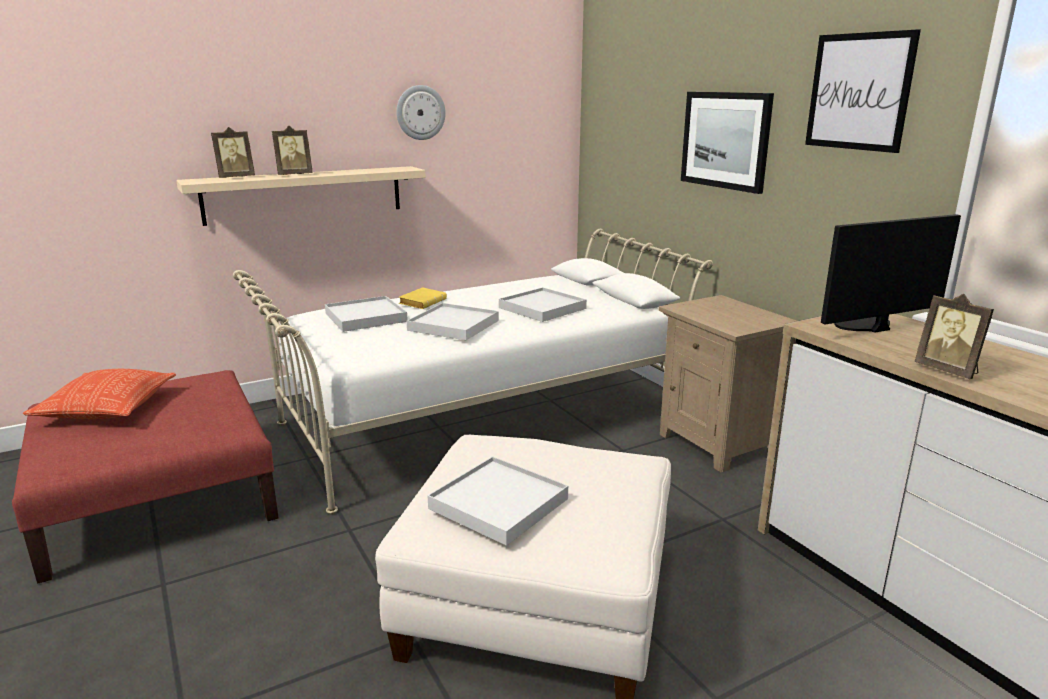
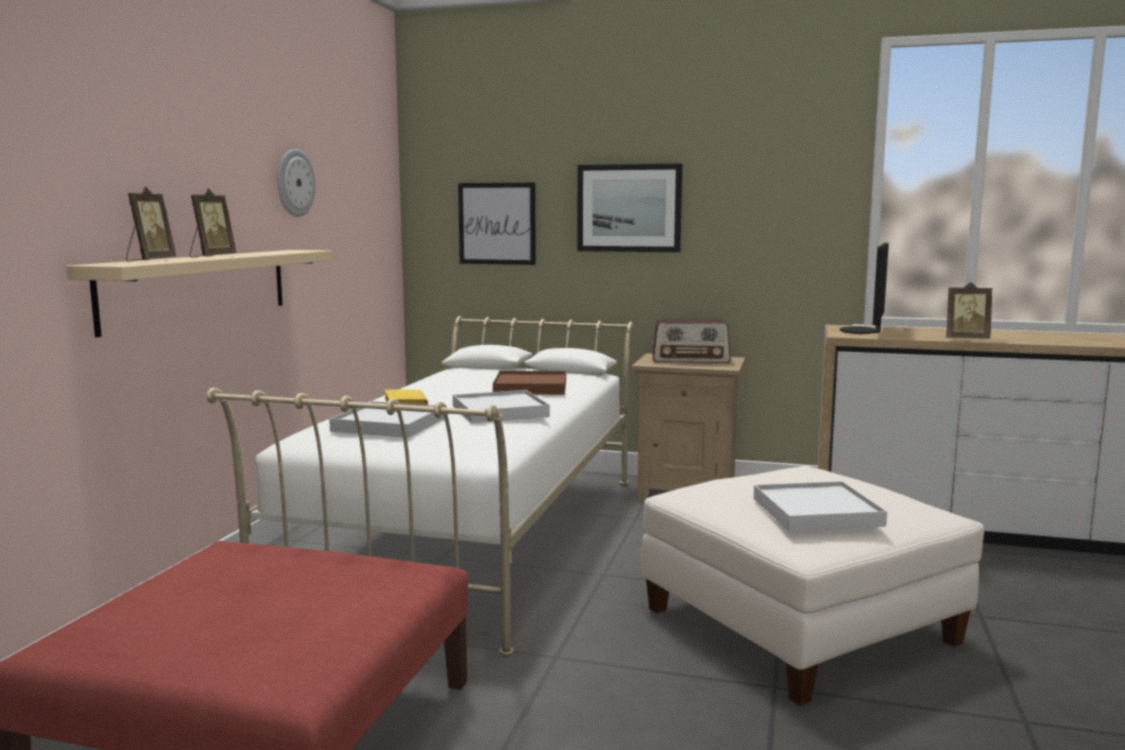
camera: 45 degrees left, 10 degrees down
(108, 410) = (181, 616): orange pillow -> none
(542, 308) = (530, 387): white tray -> brown tray
(735, 311) = (690, 359): none -> radio
(859, 92) = (770, 160): picture -> picture (497, 223)

